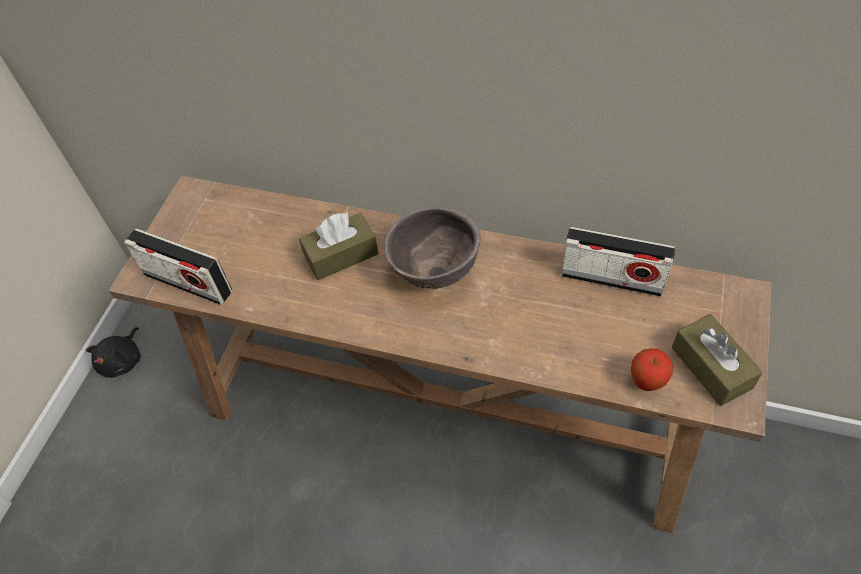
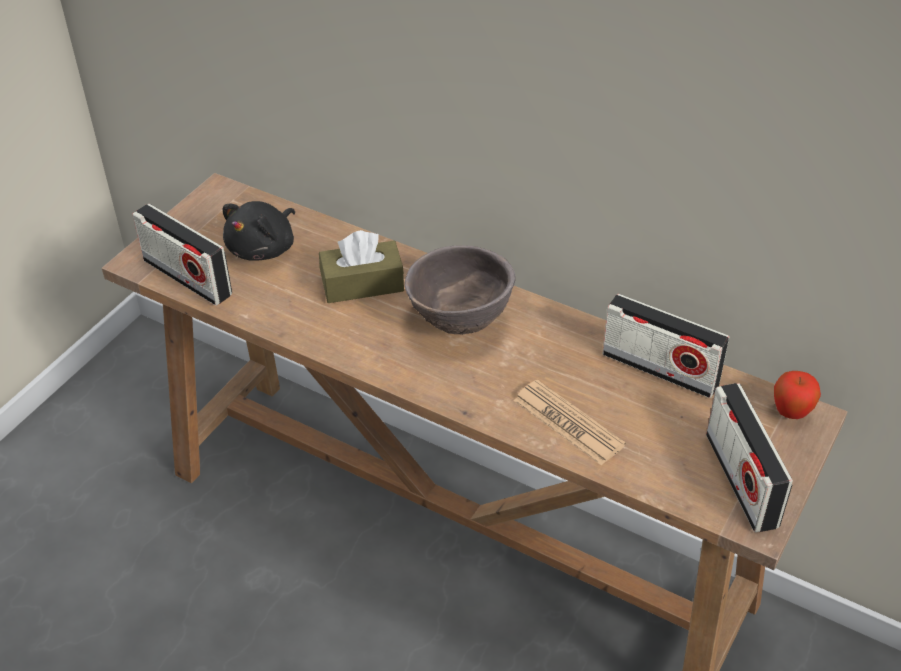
camera: 10 degrees right, 10 degrees down
(123, 361) = (92, 393): black plush toy -> black plush toy (264, 248)
(555, 348) = (568, 423): none -> newspaper
(646, 382) = (660, 478): apple -> apple (791, 413)
(711, 367) = (741, 480): brown tissue box -> radio

